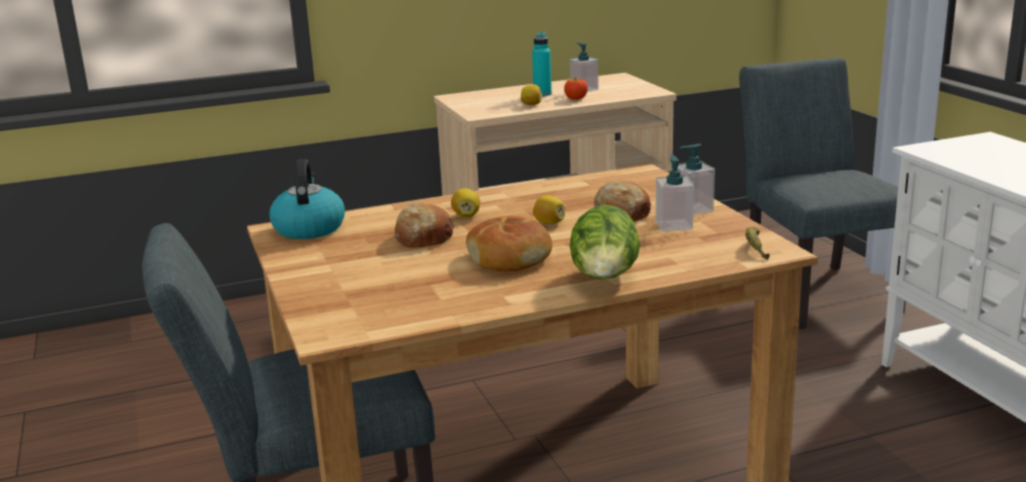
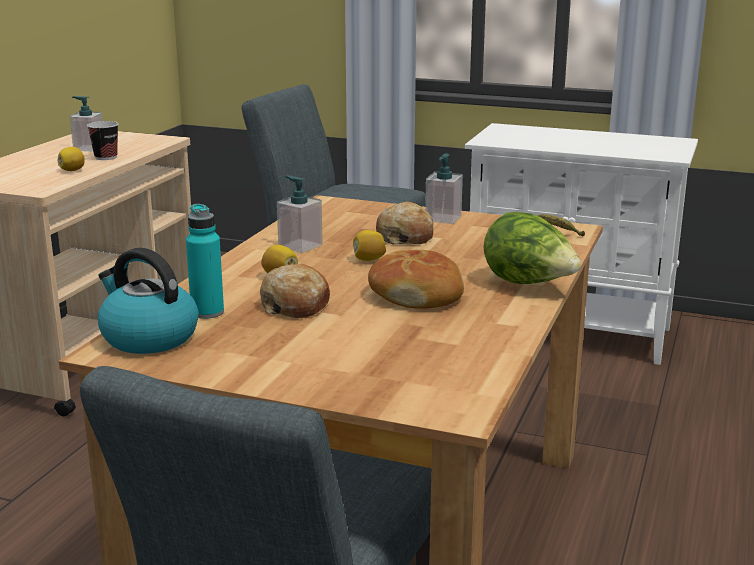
camera: 50 degrees left, 0 degrees up
(542, 94) = (56, 159): turquoise bottle -> turquoise bottle (207, 312)
(576, 99) = (106, 157): tomato -> cup
(673, 225) = (463, 233): soap dispenser -> soap dispenser (300, 246)

